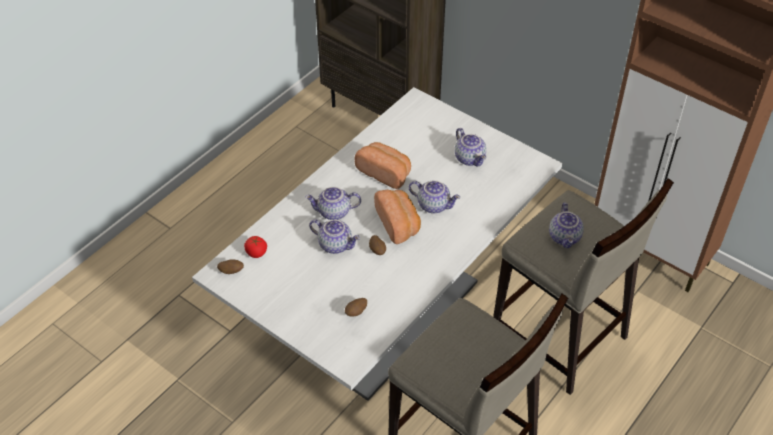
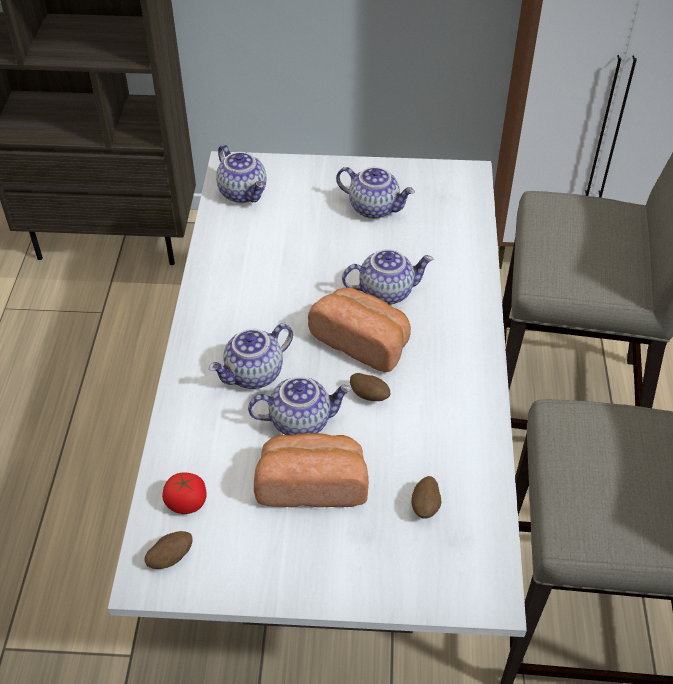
camera: 35 degrees left, 0 degrees up
(385, 172) = (277, 280): bread -> bread (312, 483)
(565, 237) = (587, 249): teapot -> teapot (244, 193)

